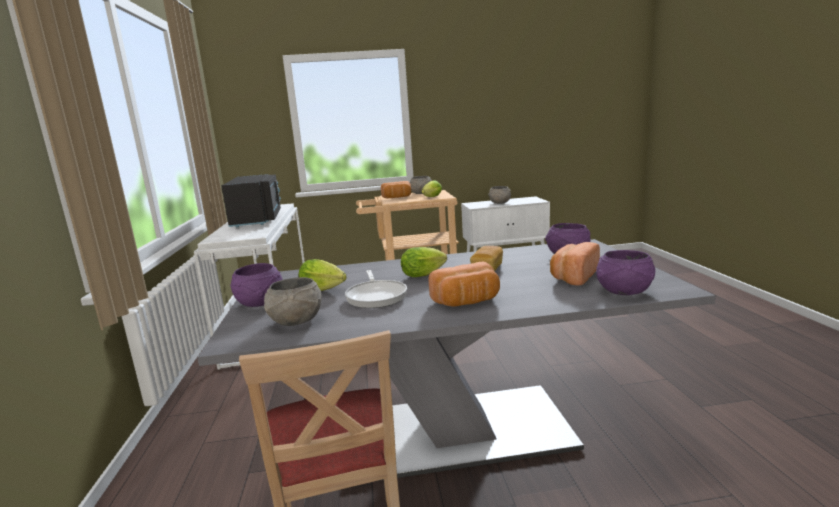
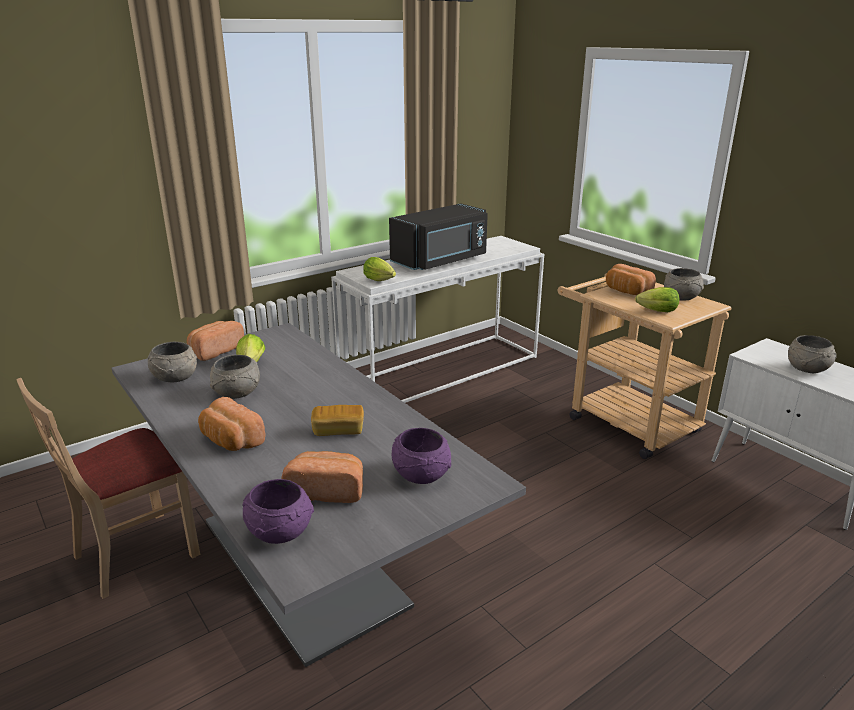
camera: 60 degrees right, 10 degrees up
(261, 302) = (215, 351): purple bowl -> bread
(376, 296) = (238, 393): frying pan -> grey bowl
(425, 274) = (308, 400): lettuce -> lettuce (380, 281)

